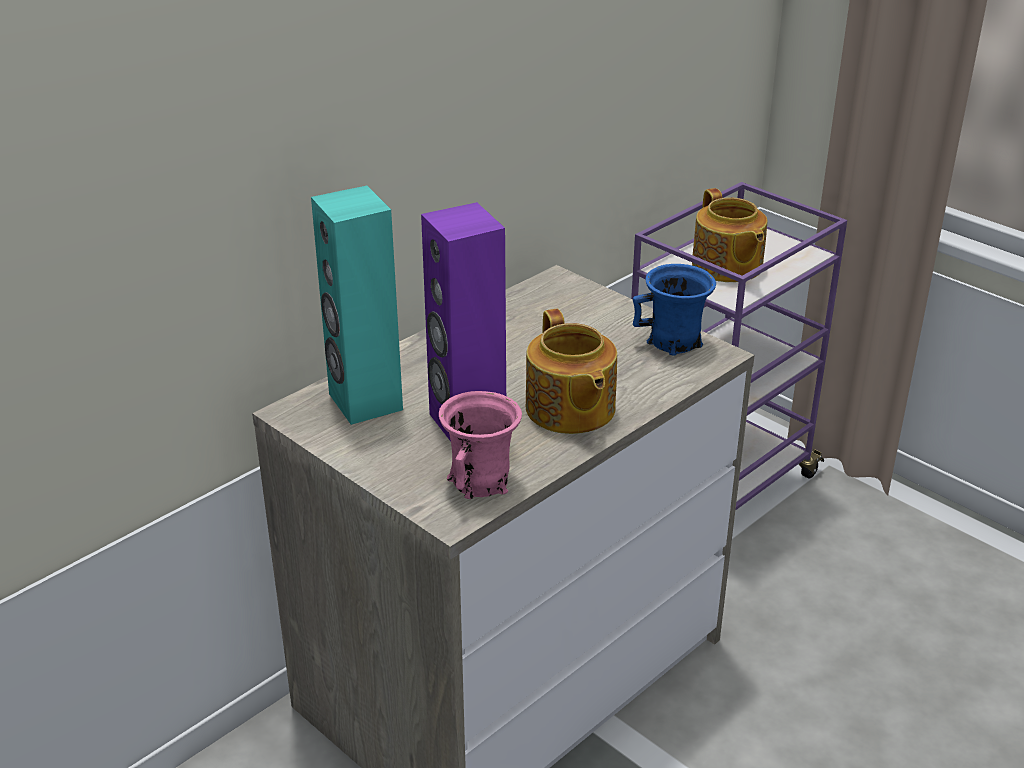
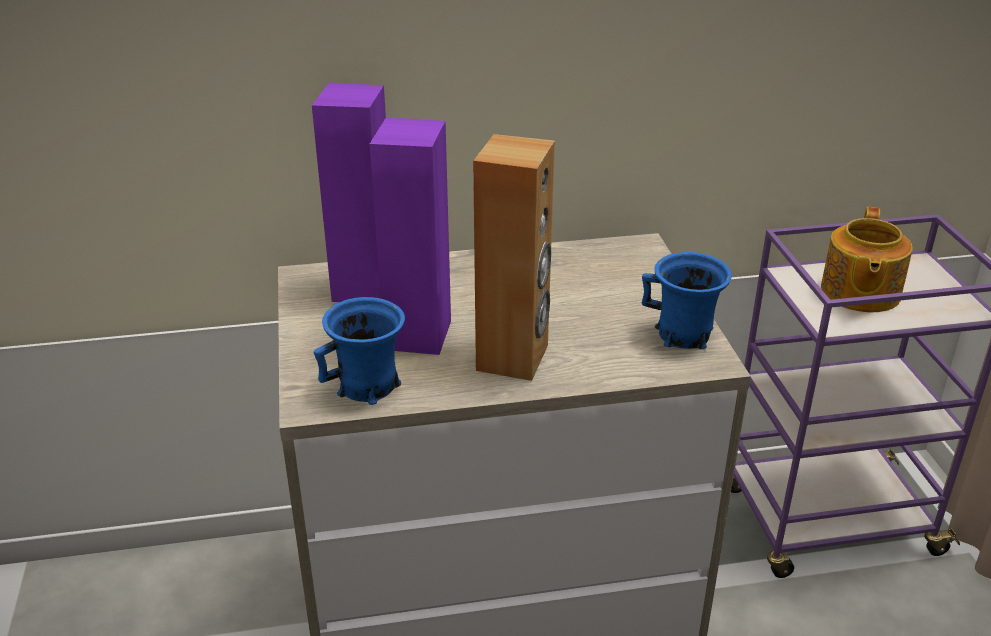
camera: 35 degrees right, 0 degrees up
(364, 402) = (363, 288): turquoise speaker -> purple speaker
(481, 481) = (368, 386): pink mug -> blue mug
(569, 410) = (513, 358): teapot -> brown speaker

